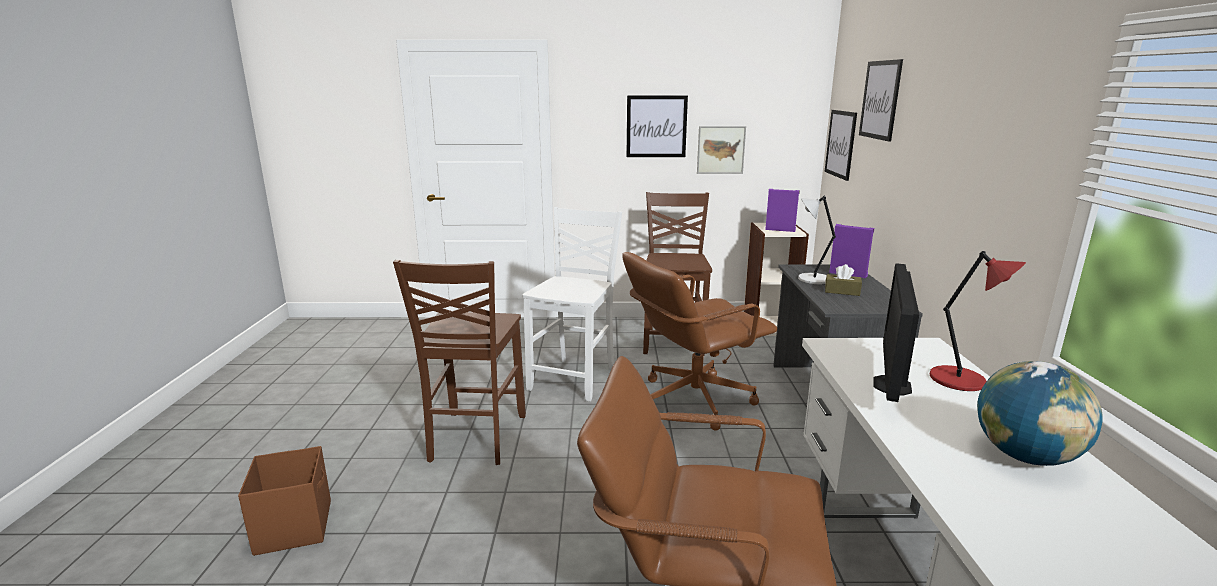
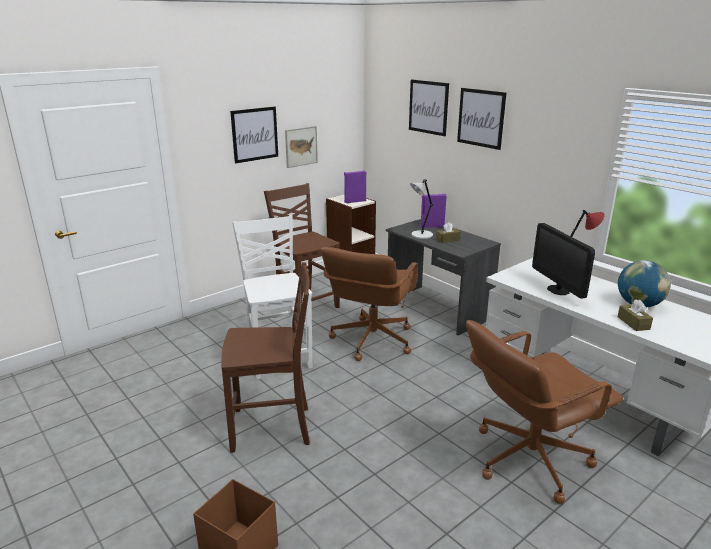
camera: 40 degrees left, 5 degrees up
(475, 438) = (273, 428): brown chair -> brown chair turned 60 degrees counterclockwise
(840, 144) = (385, 134): picture -> picture (481, 118)
(953, 475) = (633, 323): none -> brown tissue box

